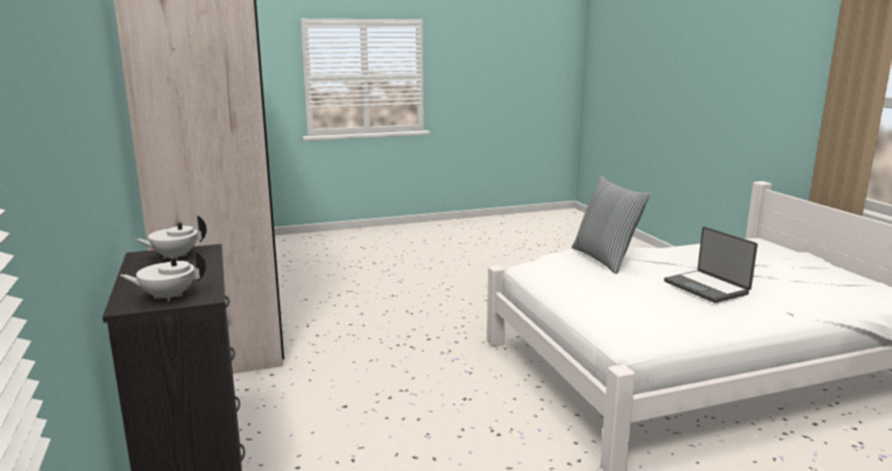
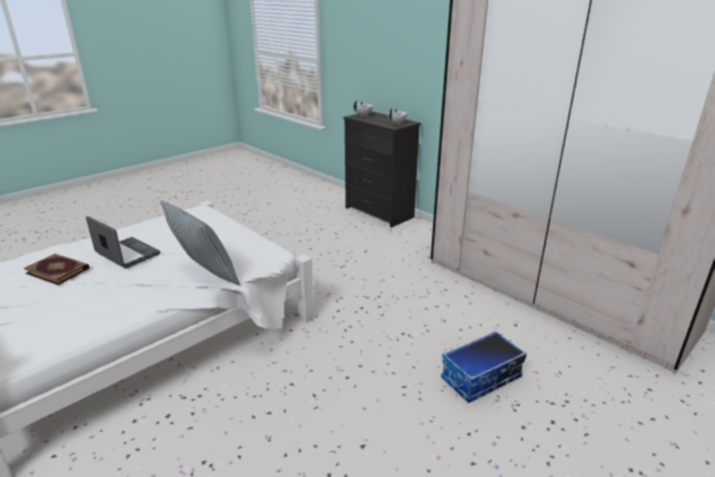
camera: 155 degrees right, 10 degrees up
(387, 282) = (481, 379): none -> storage box
(778, 284) = (58, 270): none -> book

